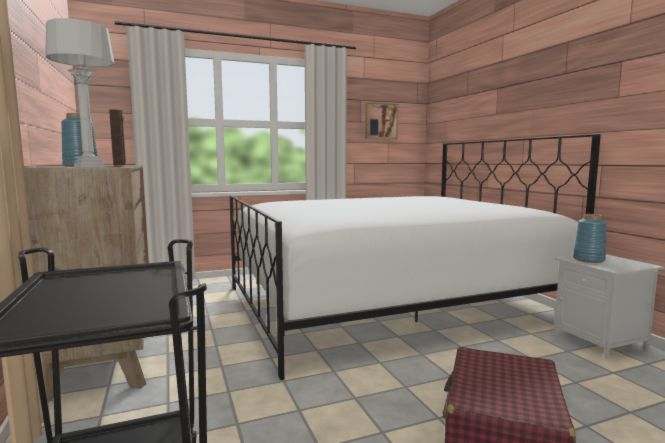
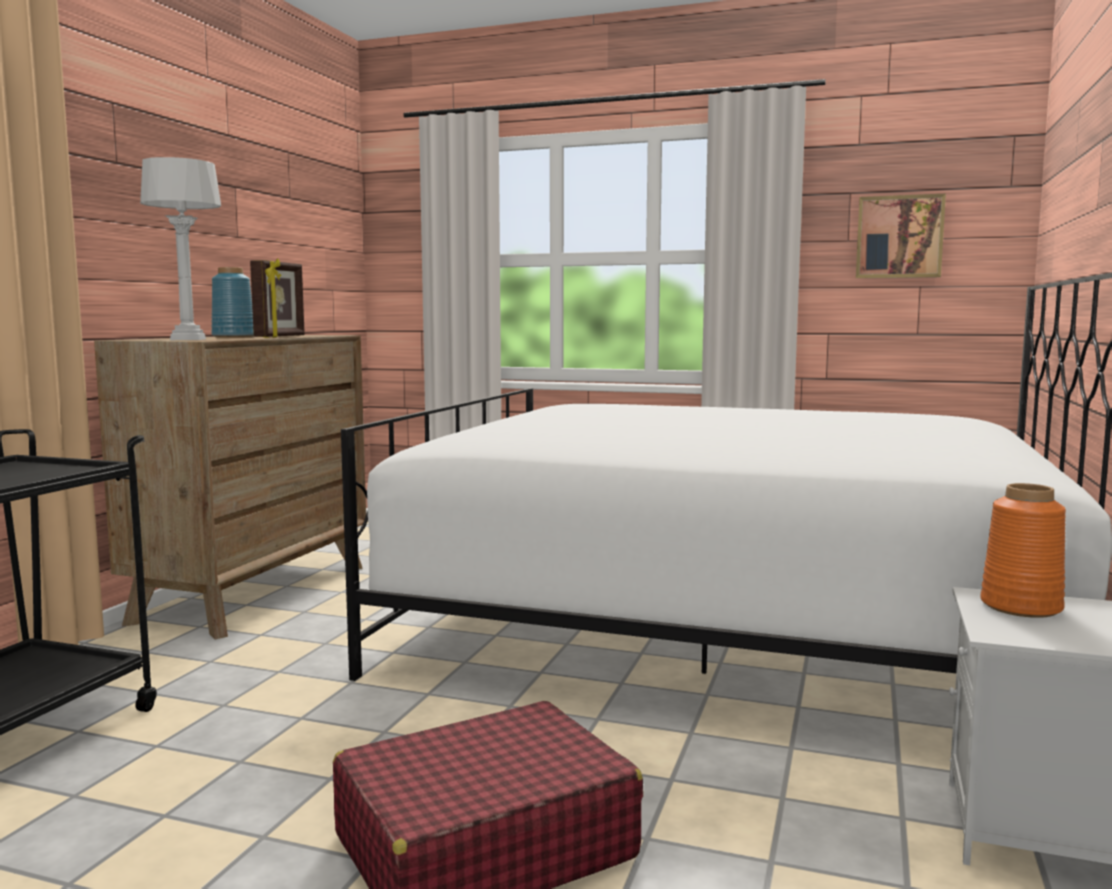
camera: 40 degrees right, 0 degrees up
(588, 260) = (1019, 607): blue vase -> orange vase

